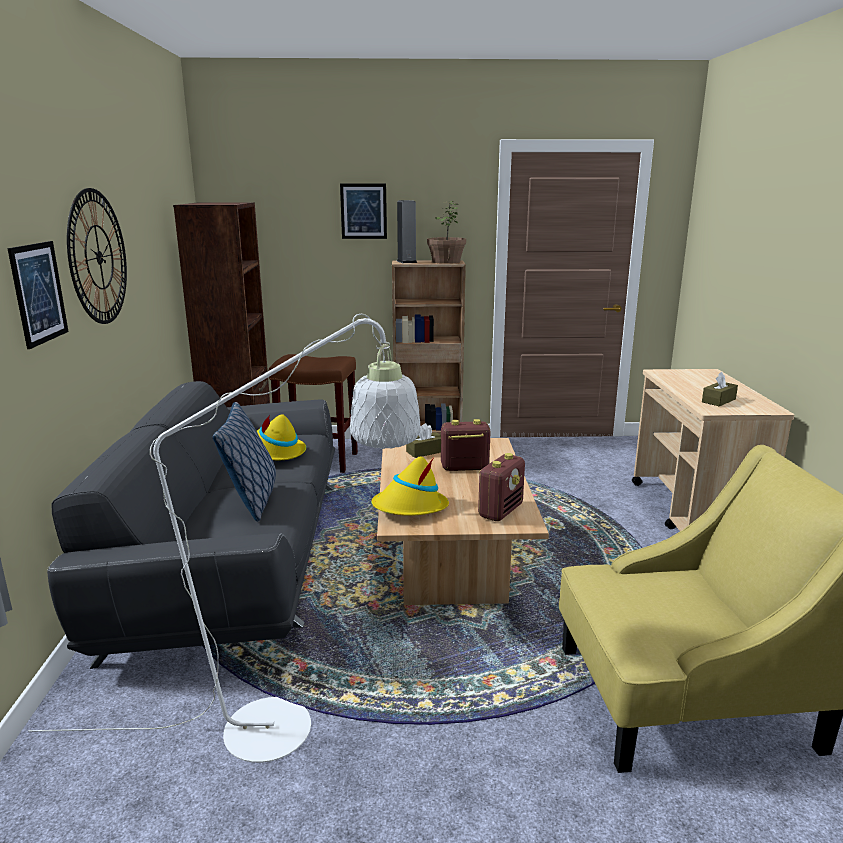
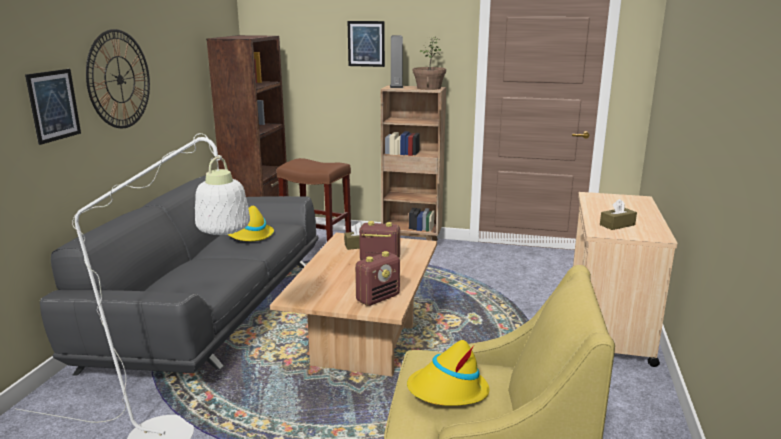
camera: 15 degrees right, 0 degrees up
(252, 501) = (205, 269): pillow -> none
(410, 507) = (310, 287): yellow hat -> yellow hat (447, 391)

